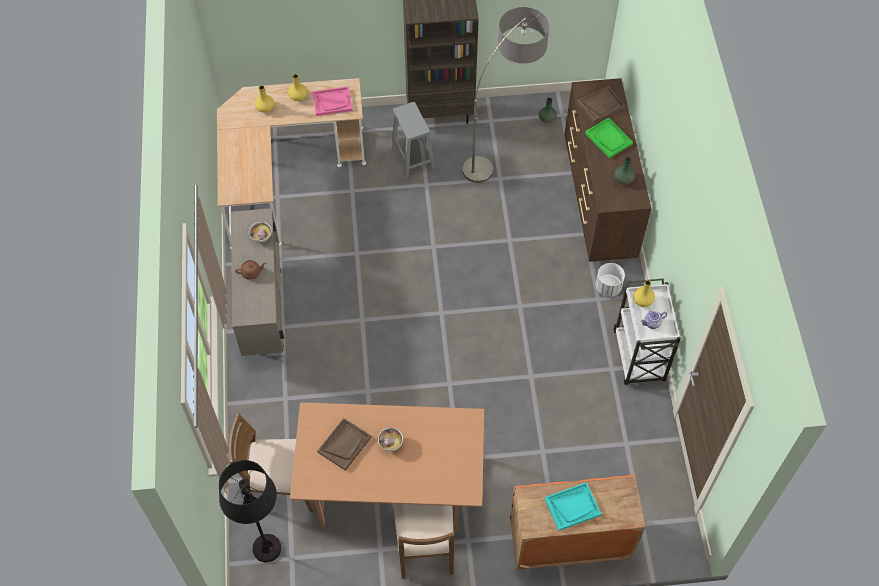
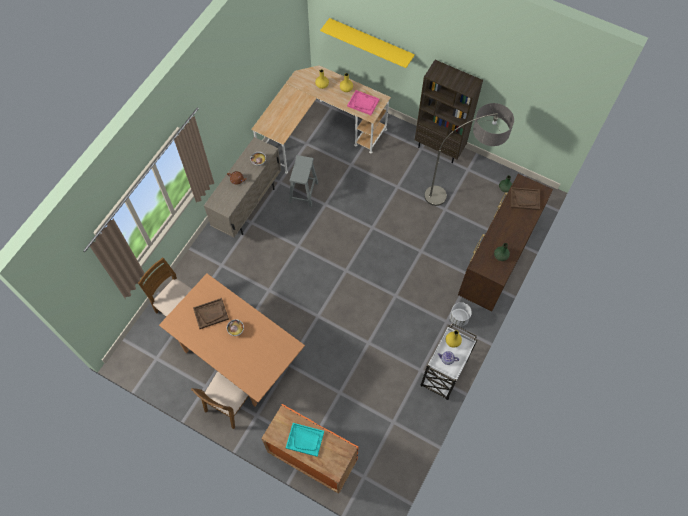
camera: 35 degrees right, 5 degrees up
(266, 548) = (148, 344): black floor lamp -> none
(304, 20) = (371, 42): none -> yellow shelf
(413, 158) = (402, 166): grey stool -> grey stool (303, 193)
(608, 139) = (512, 224): green tray -> none

